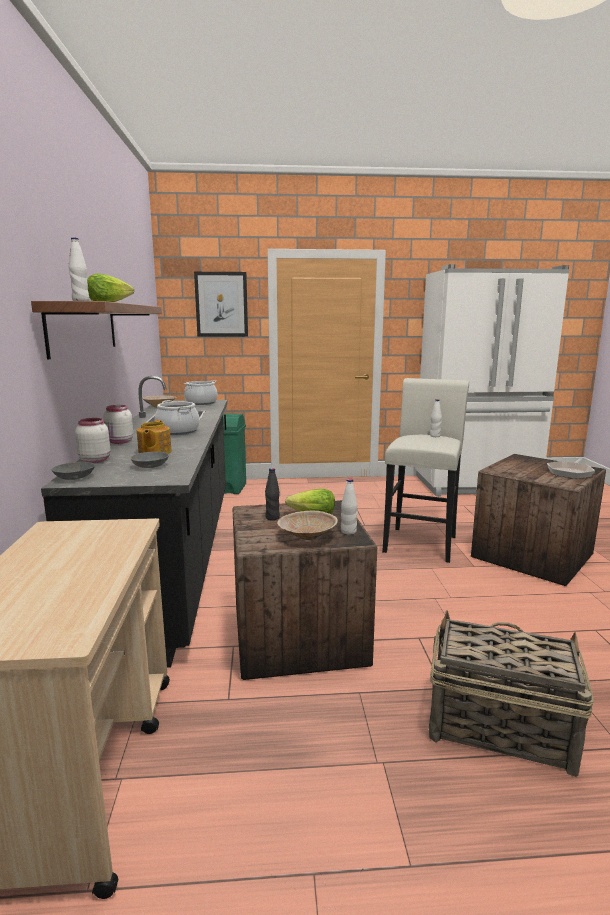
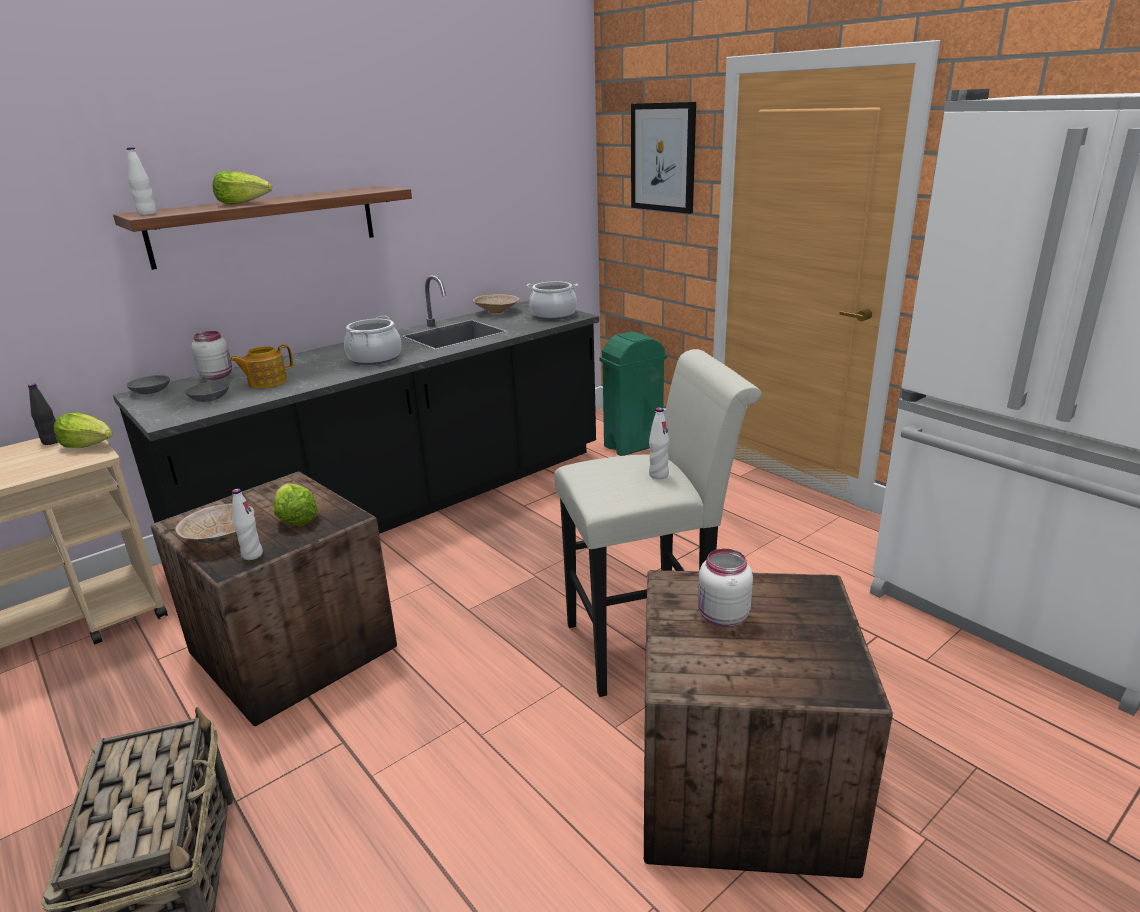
camera: 55 degrees right, 10 degrees up
(99, 525) = (89, 445): none -> lettuce
(119, 442) = (299, 358): white jar -> white jar (721, 617)
(272, 518) = (272, 501): black bottle -> black bottle (52, 442)
(570, 472) = (776, 668): frying pan -> none

